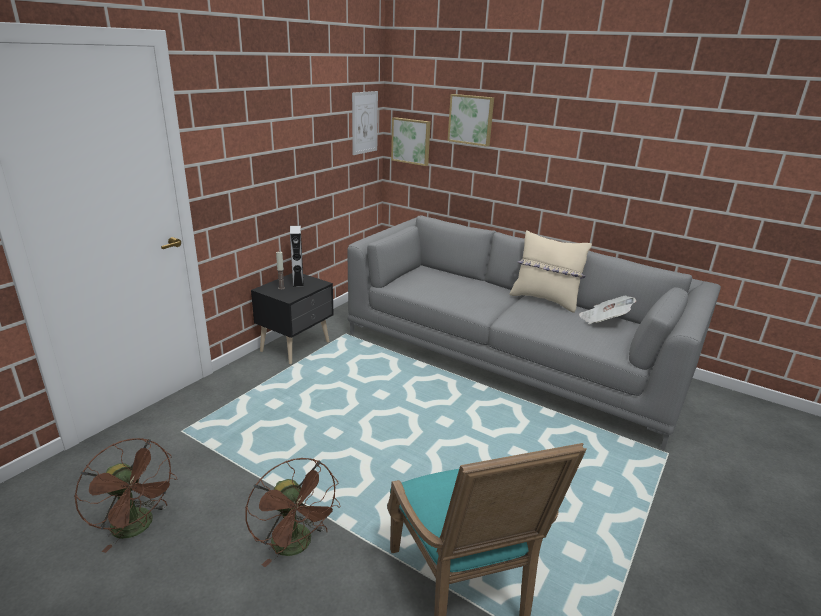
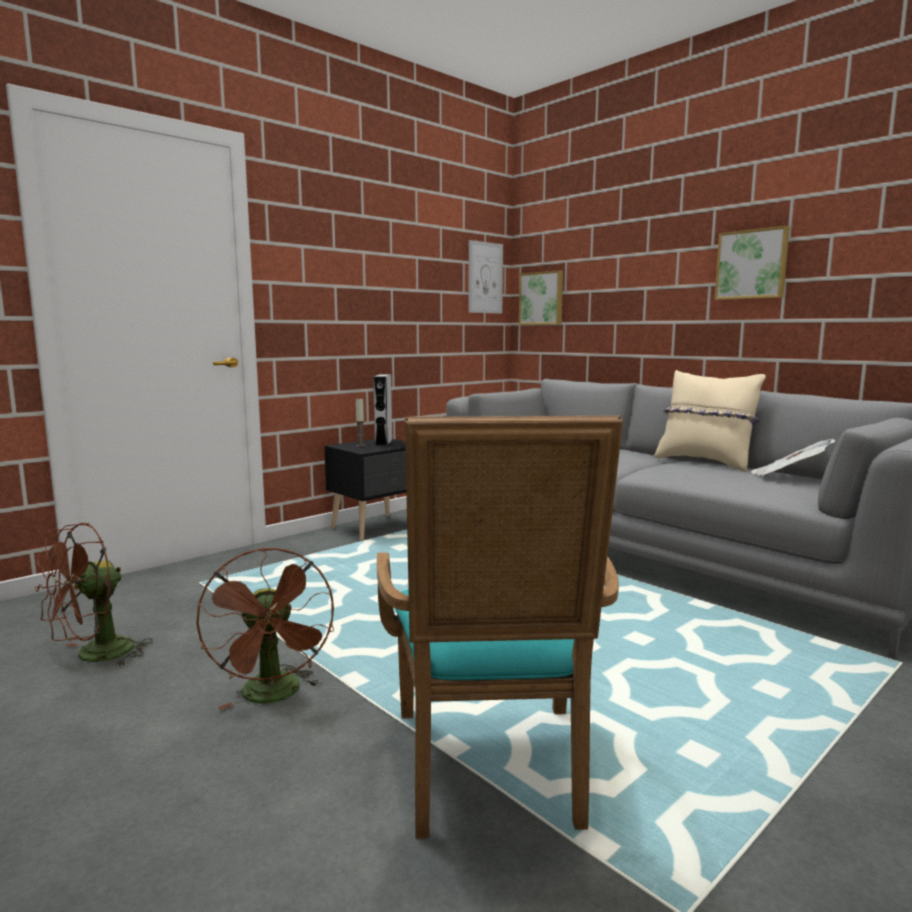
camera: 15 degrees right, 15 degrees down
(138, 527) = (94, 656): brown fan -> brown fan turned 75 degrees clockwise
(471, 119) = (610, 258): picture -> picture (752, 264)

